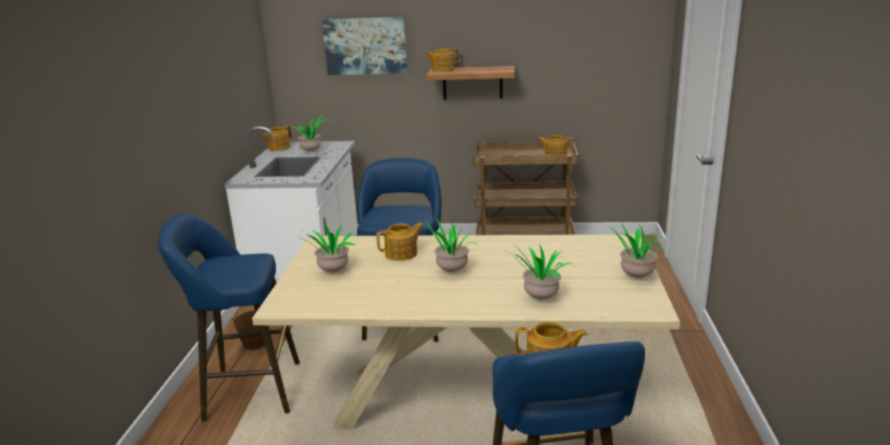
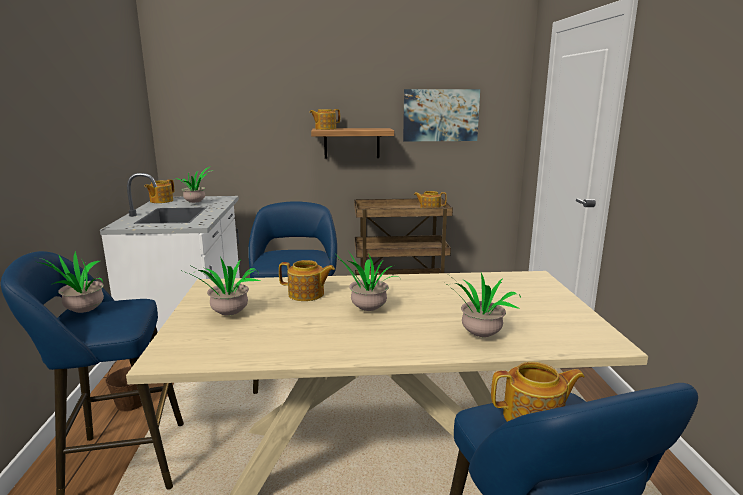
camera: 10 degrees left, 5 degrees down
(365, 46) = (250, 105): picture -> picture (440, 115)
(402, 254) = (307, 294): teapot -> teapot turned 45 degrees clockwise
(634, 277) = (567, 310): potted plant -> potted plant (82, 312)

